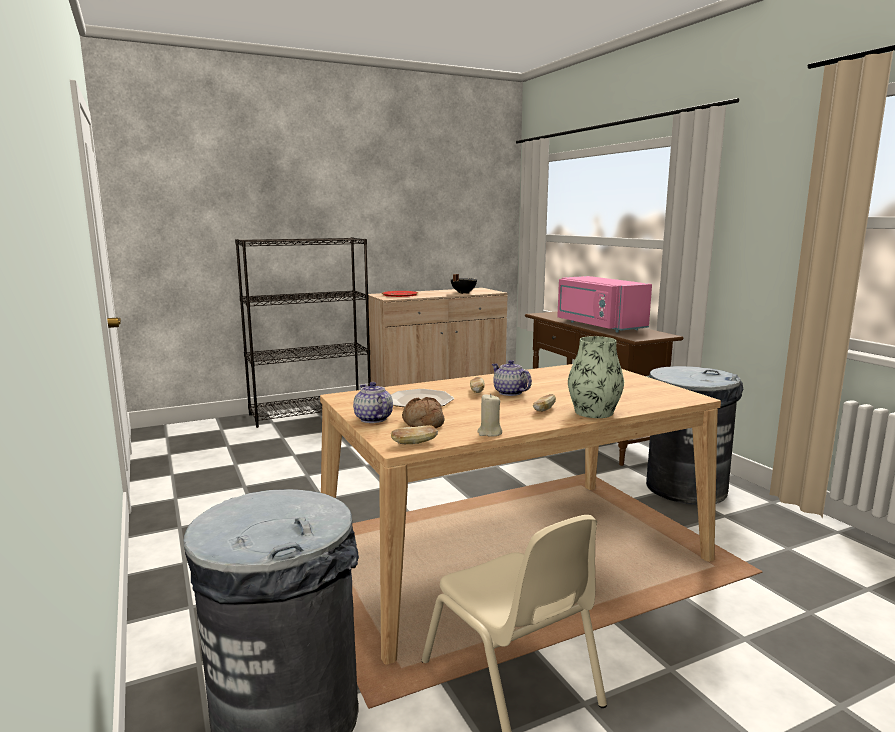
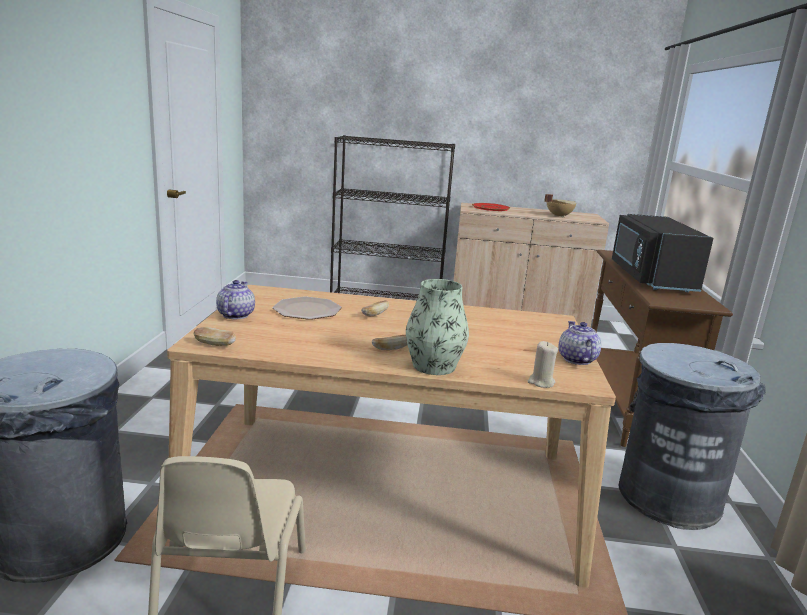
camera: 30 degrees right, 5 degrees up
(422, 423) = (262, 330): bread -> none
(463, 293) = (558, 216): black cooking pot -> beige cooking pot
(489, 433) = (292, 355): beige candle -> beige candle (541, 382)
(509, 392) = (401, 324): teapot -> teapot (576, 359)
(598, 326) = (649, 278): pink microwave -> black microwave

